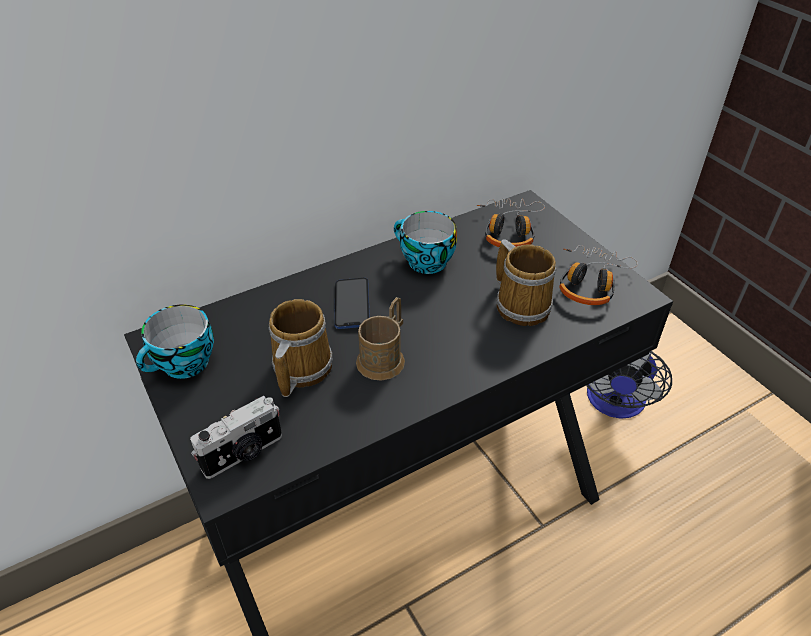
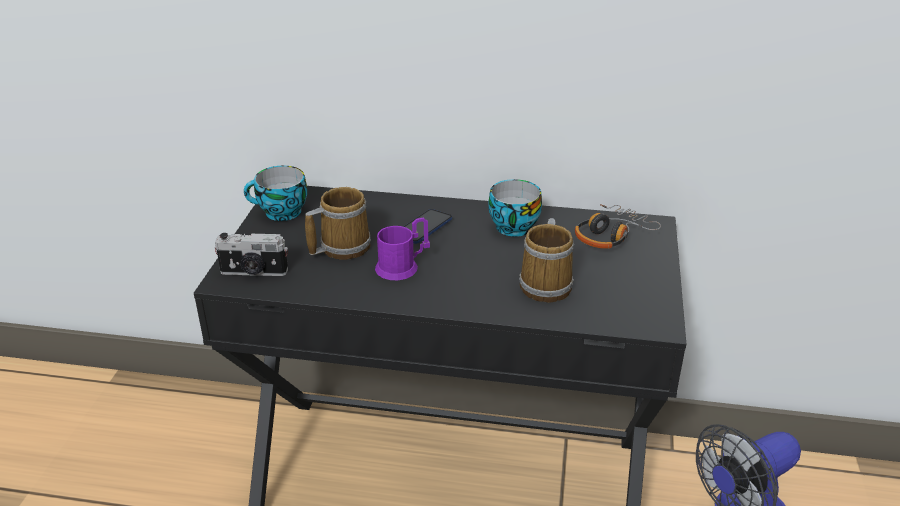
camera: 40 degrees right, 10 degrees down
(384, 357) = (402, 266): brown mug -> purple mug
(590, 282) = (628, 297): headphones -> none

